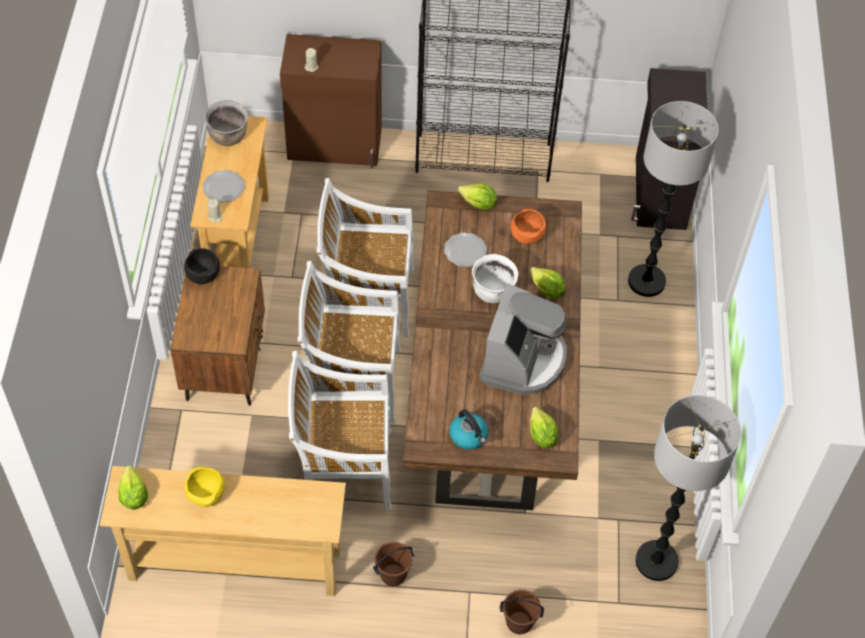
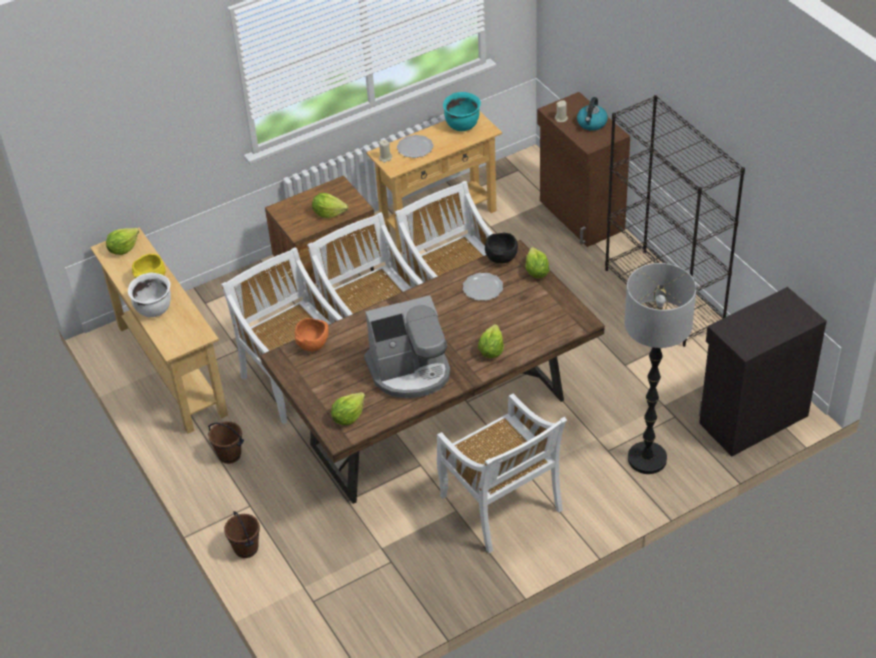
camera: 60 degrees right, 10 degrees down
(202, 275) = (340, 187): black bowl -> black bowl (501, 258)
(228, 137) = (462, 125): brown cooking pot -> turquoise cooking pot
(232, 305) = (329, 213): none -> lettuce
(469, 436) = (312, 378): kettle -> kettle (592, 123)
(493, 292) = (459, 322): white cooking pot -> white cooking pot (154, 309)
(526, 236) = (534, 312): orange bowl -> orange bowl (313, 344)
(618, 405) = (502, 505): none -> white chair
(656, 561) = (372, 606): floor lamp -> none

